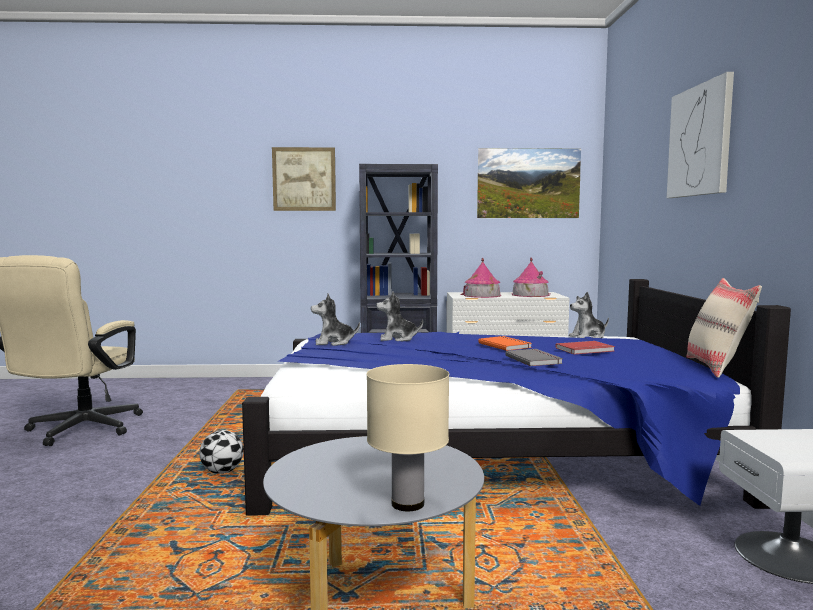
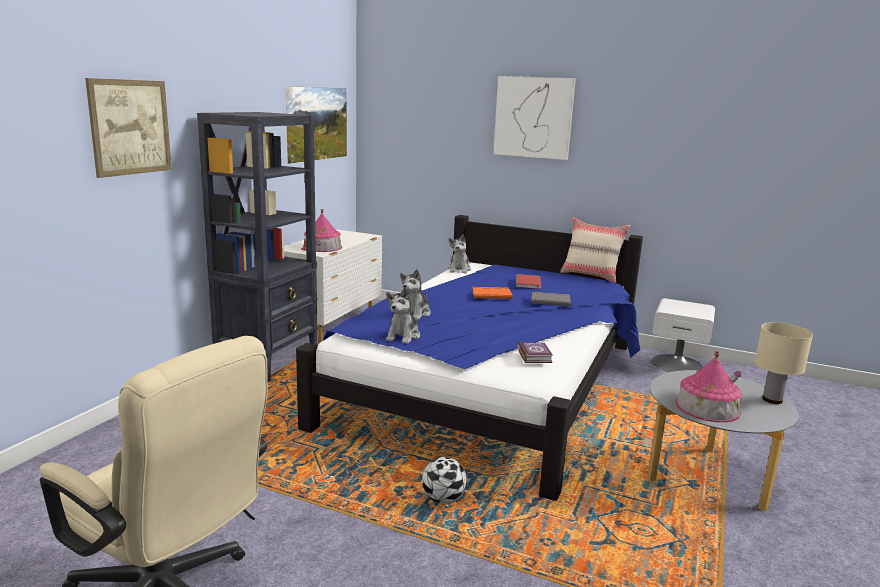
camera: 65 degrees left, 10 degrees up
(340, 372) = (535, 355): none -> book
(530, 294) = (346, 237): toy house -> toy house (707, 407)

